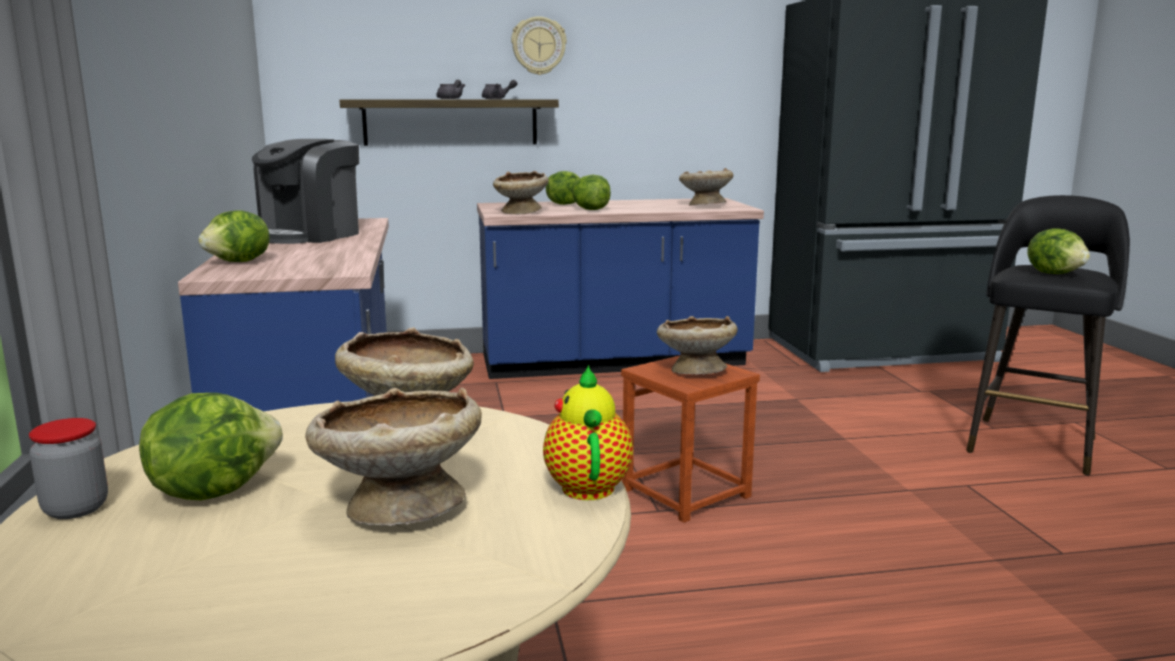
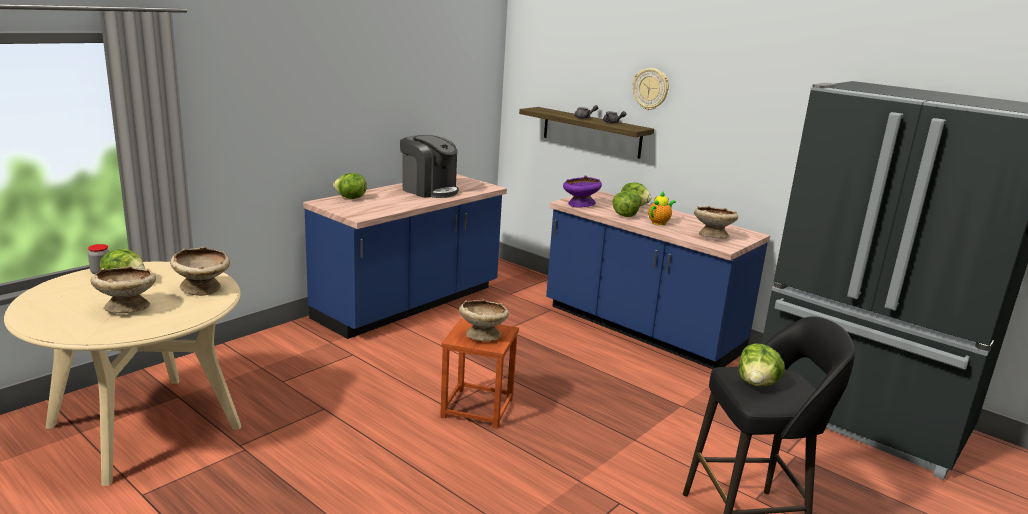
camera: 50 degrees right, 5 degrees up
(310, 235) = (429, 190): coffee machine -> coffee machine turned 135 degrees counterclockwise
(521, 212) = (580, 205): beige bowl -> purple bowl
(587, 485) = (166, 328): teapot -> teapot (659, 222)

